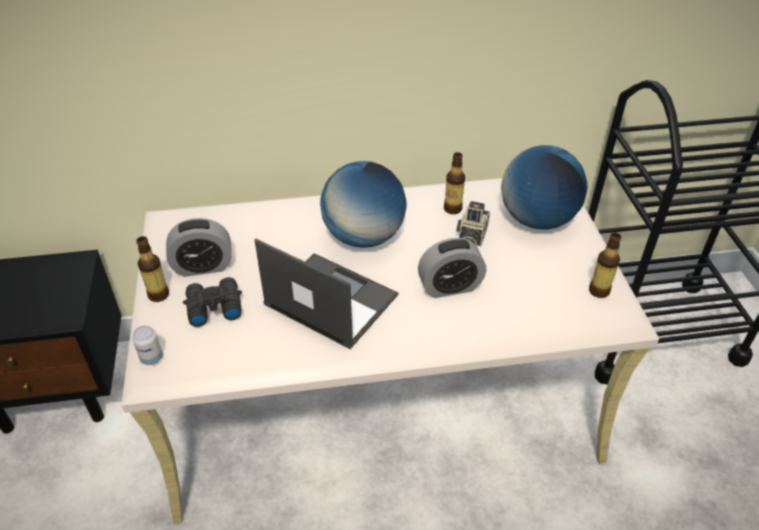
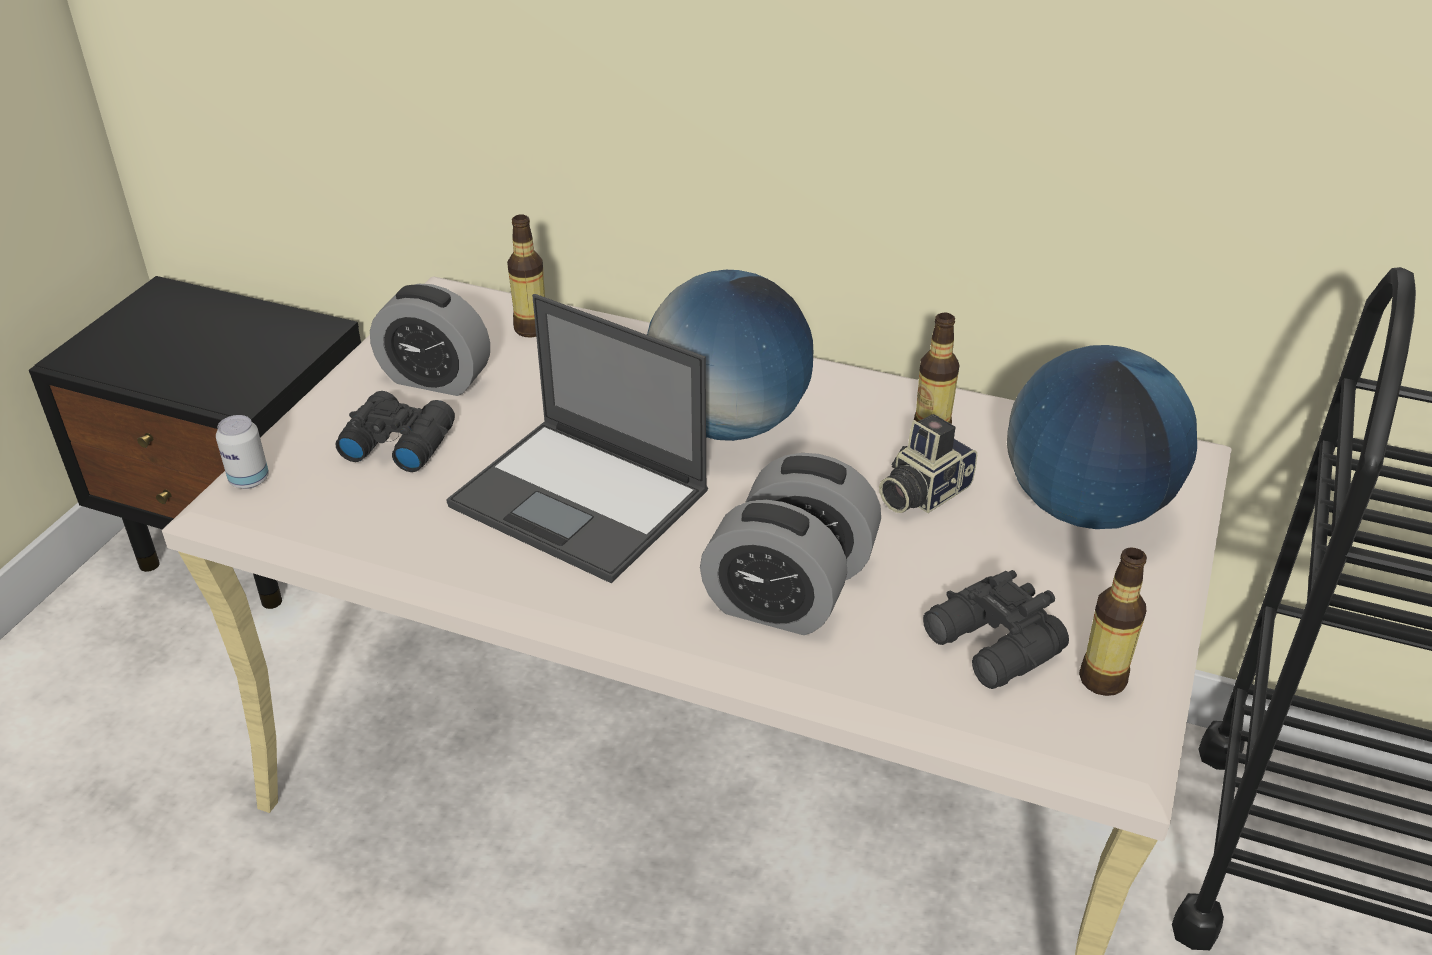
camera: 30 degrees right, 5 degrees down
(158, 295) = (337, 396): bottle -> bottle (531, 329)
(329, 300) = (582, 499): laptop -> laptop turned 150 degrees clockwise
(454, 316) = (772, 608): none -> alarm clock
(550, 295) = (992, 647): none -> black binoculars

